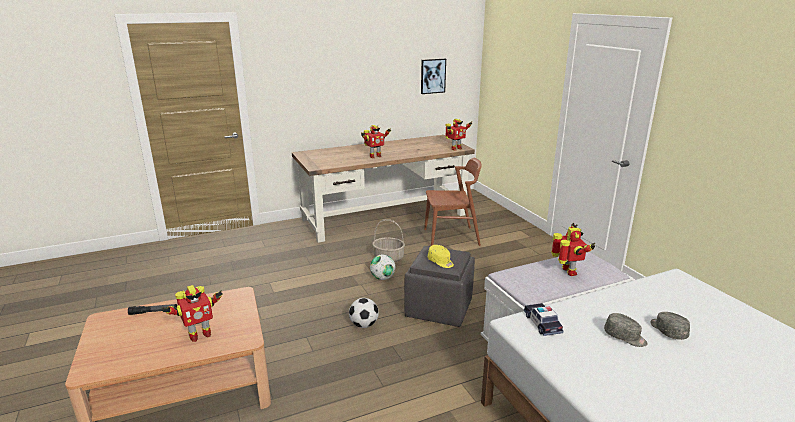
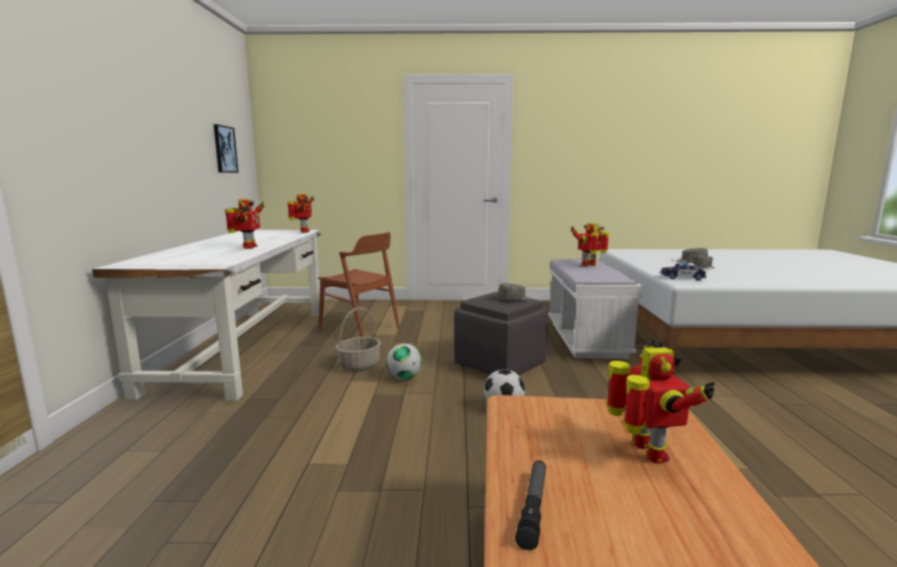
camera: 65 degrees left, 10 degrees down
(385, 216) = (245, 346): brown desk -> white desk
(440, 262) = (514, 299): yellow cap -> grey cap
(451, 237) = (360, 329): brown chair -> brown chair turned 105 degrees clockwise
(568, 272) = (590, 265): toy robot -> toy robot turned 45 degrees counterclockwise

